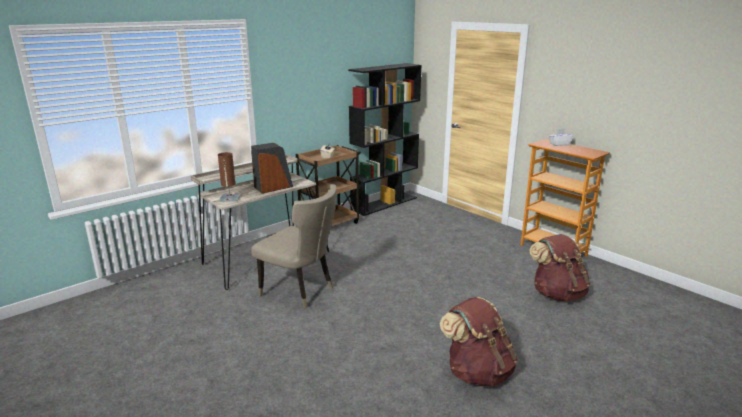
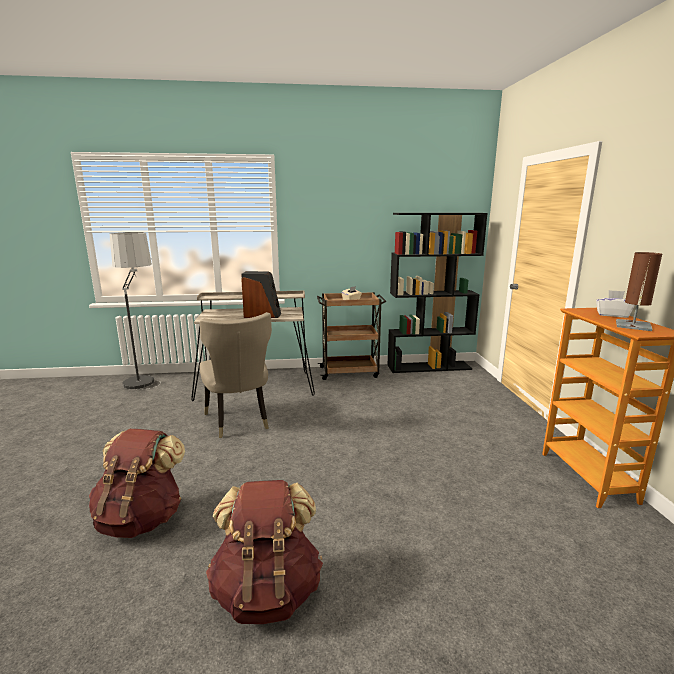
camera: 35 degrees right, 5 degrees down
(159, 297) = (146, 392): none -> floor lamp
(229, 198) = (214, 316): brown table lamp -> brown table lamp (633, 325)
(557, 293) = (520, 538): brown backpack -> brown backpack (141, 518)

